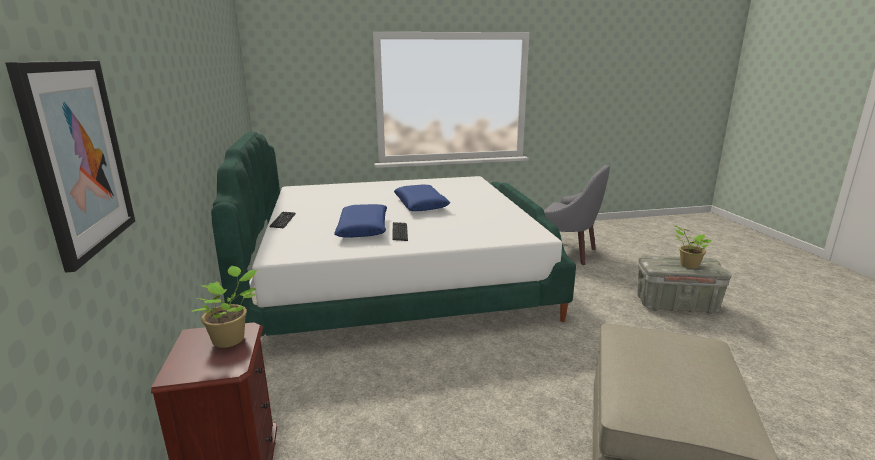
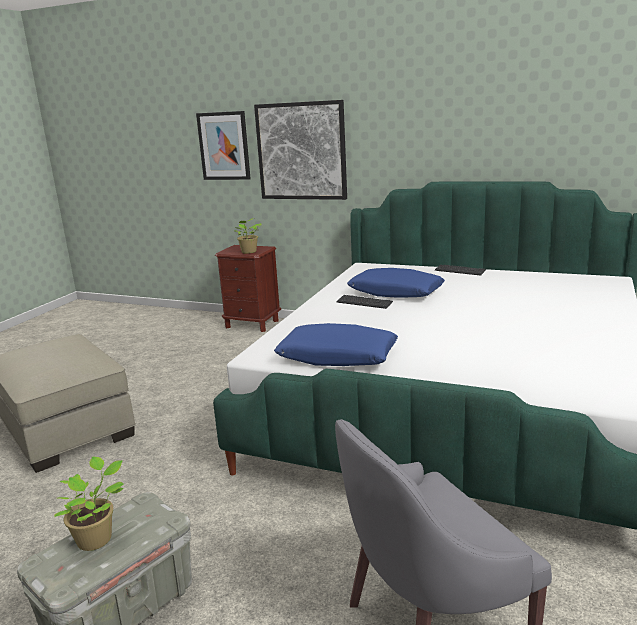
camera: 125 degrees right, 0 degrees up
(159, 140) = (301, 151): none -> picture
(421, 205) = (458, 326): blue pillow -> blue pillow (337, 357)

